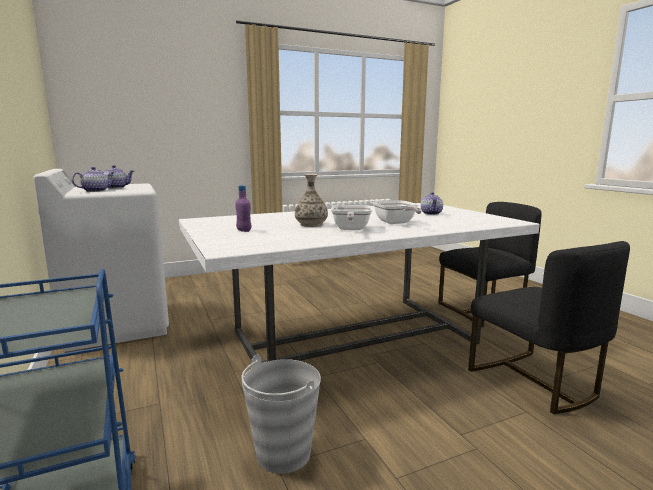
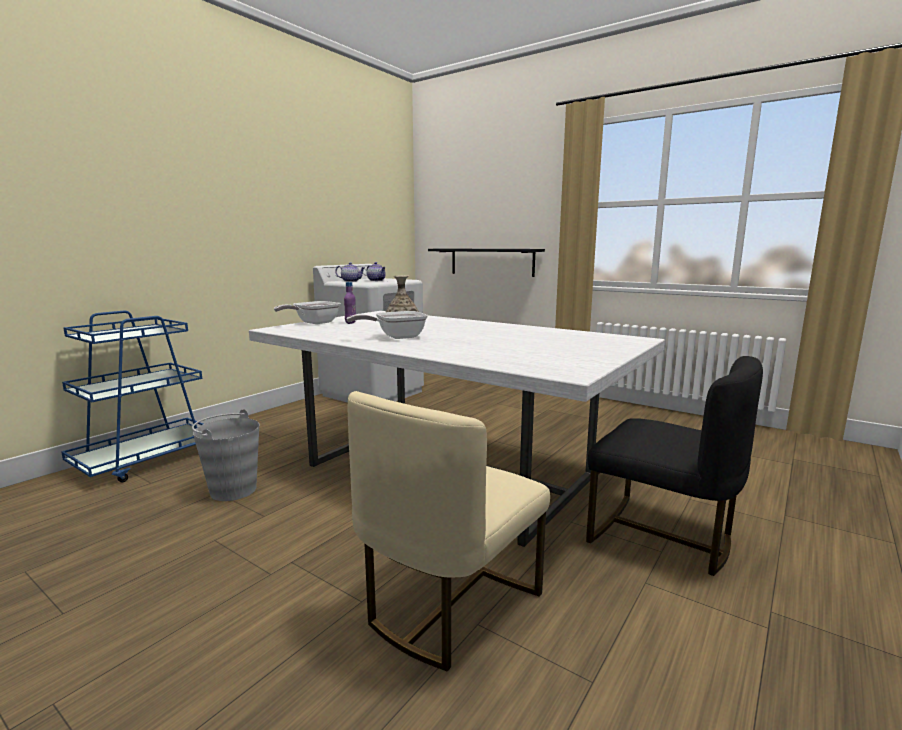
camera: 60 degrees right, 0 degrees up
(172, 161) = (491, 262): none -> black shelf
(396, 223) = (455, 343): frying pan -> frying pan (313, 323)
(432, 213) = (554, 346): teapot -> none
(535, 382) = (448, 604): black chair -> beige chair

